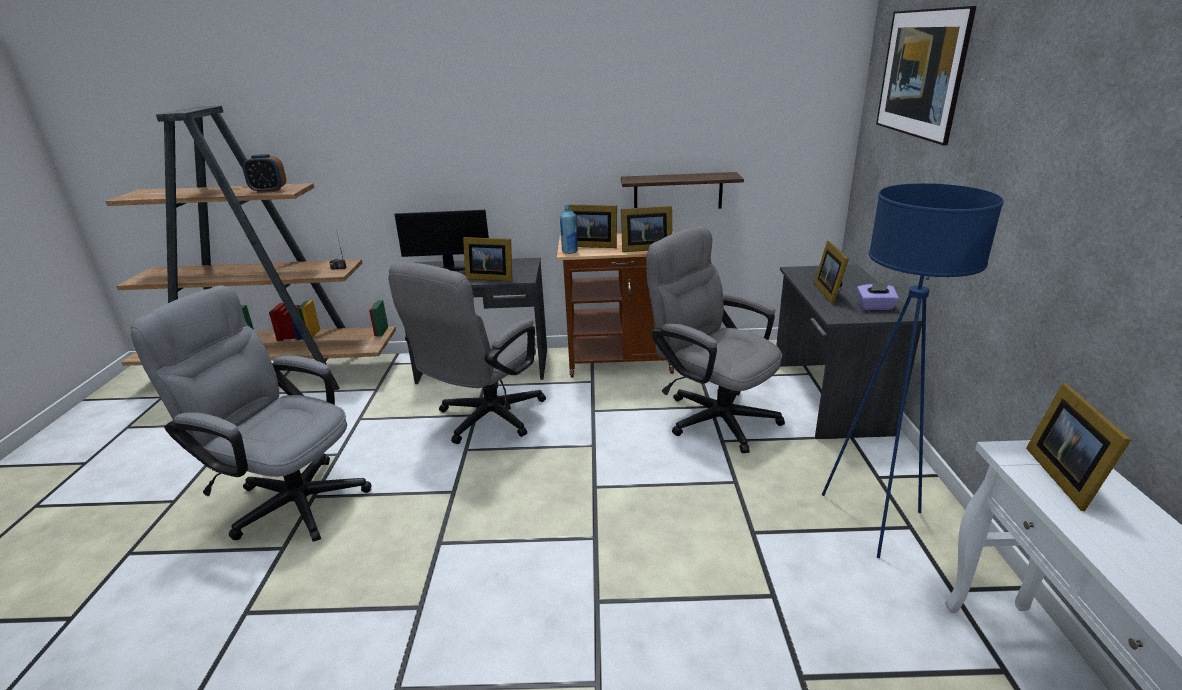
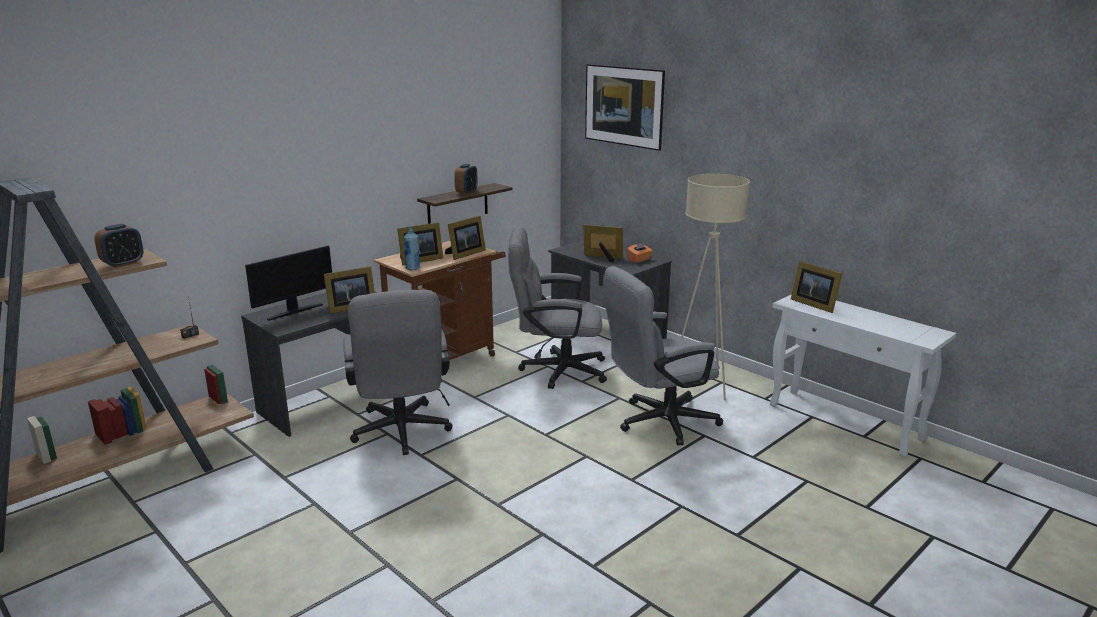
camera: 45 degrees left, 5 degrees down
(289, 499) = (330, 543): grey office chair -> grey office chair (658, 422)
(681, 177) = (466, 192): none -> alarm clock
(830, 292) = (603, 258): picture frame -> picture frame turned 150 degrees clockwise
(872, 519) = (703, 386): blue floor lamp -> beige floor lamp
(875, 307) = (639, 260): purple tissue box -> orange tissue box

